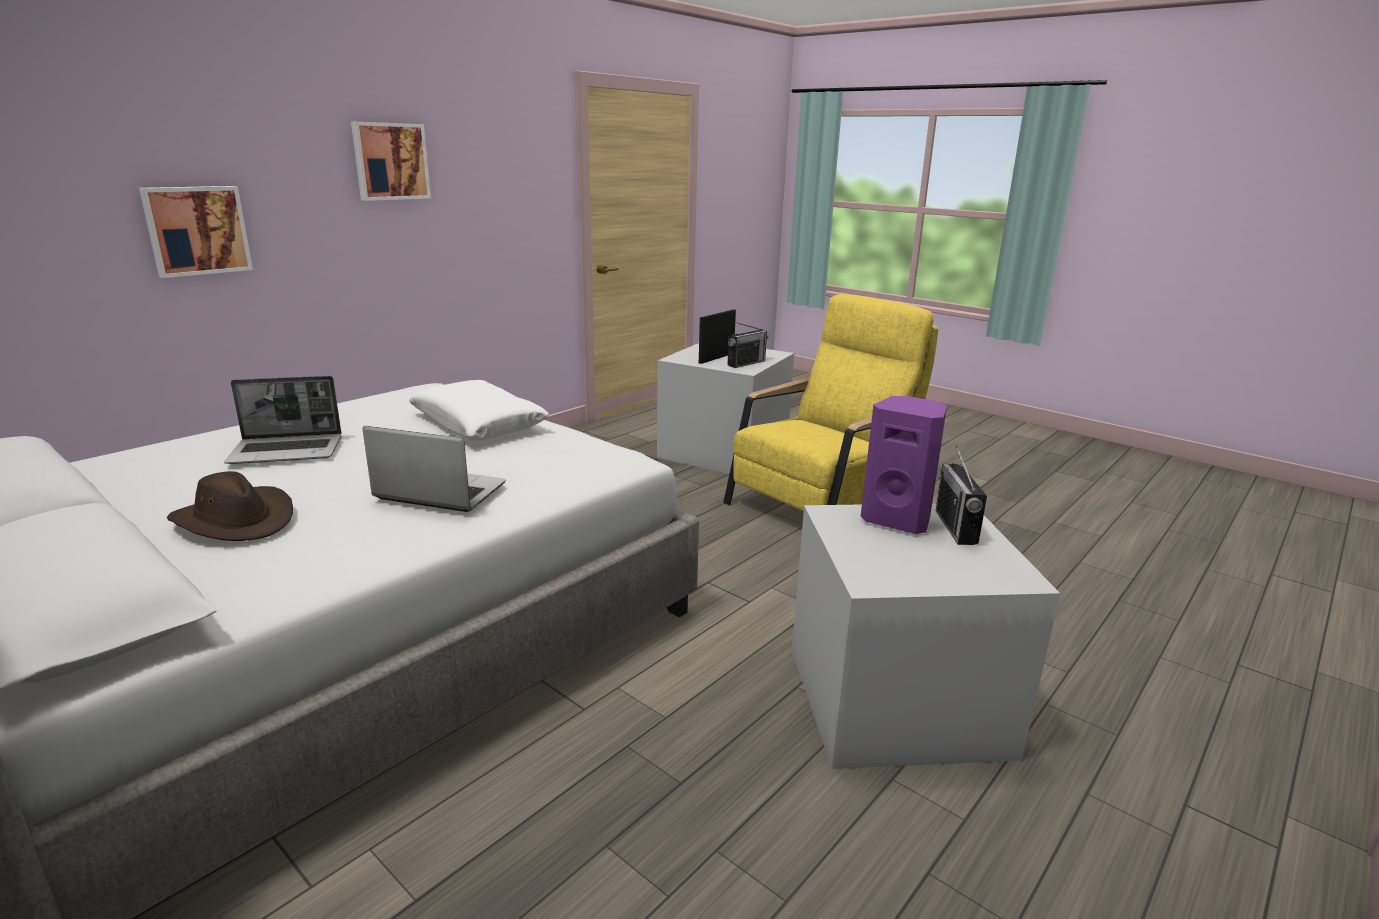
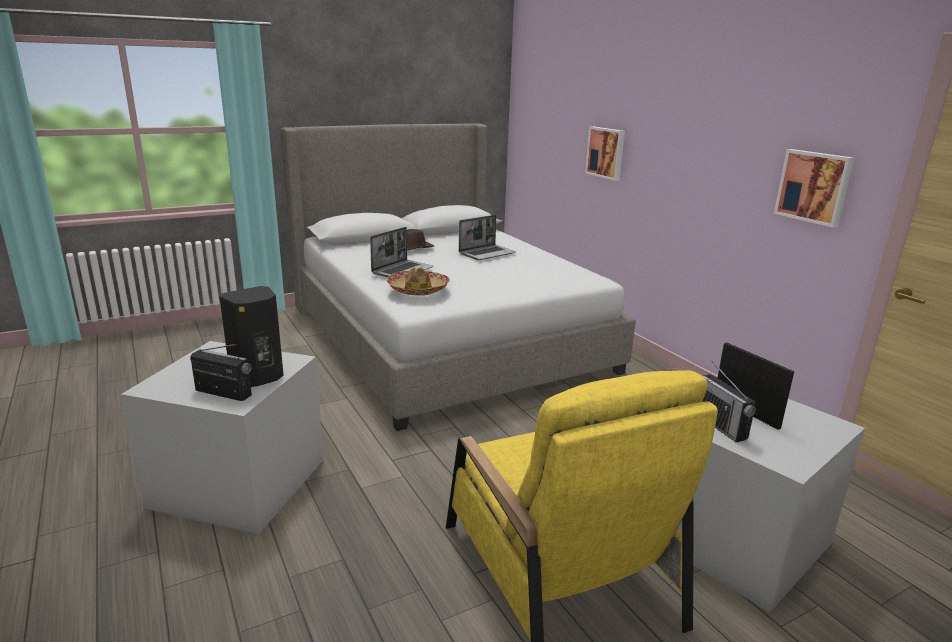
camera: 110 degrees right, 0 degrees up
(288, 451) = (487, 253): laptop -> laptop turned 135 degrees counterclockwise
(390, 161) = (707, 126): picture -> picture (814, 187)
(479, 424) = (507, 285): white pillow -> none
(551, 462) = (418, 289): none -> hat
(898, 520) = (259, 378): purple speaker -> black speaker

